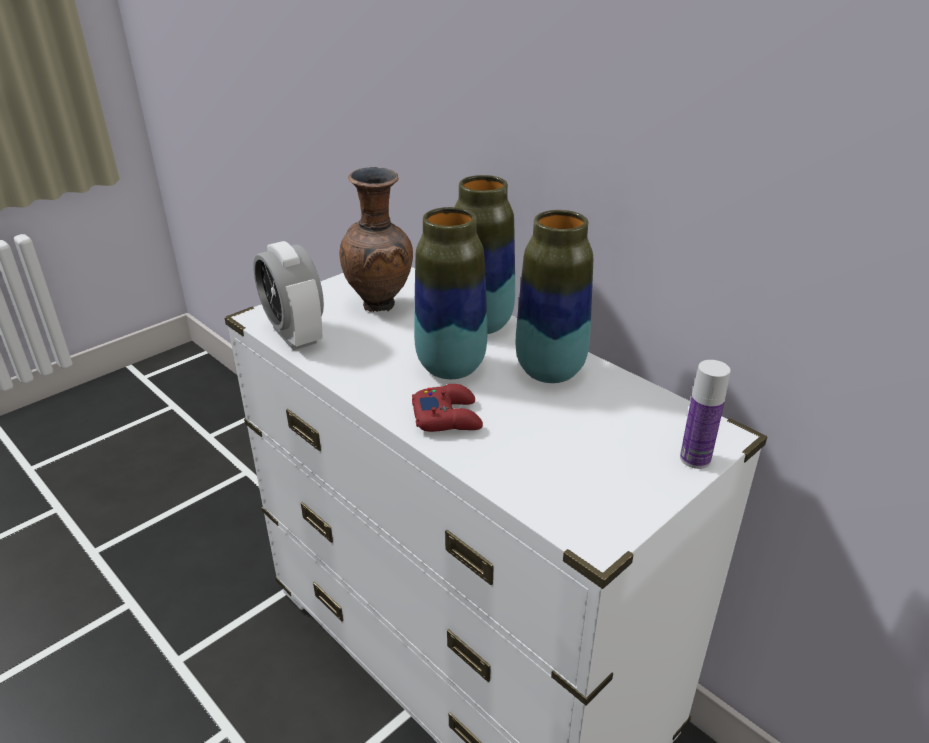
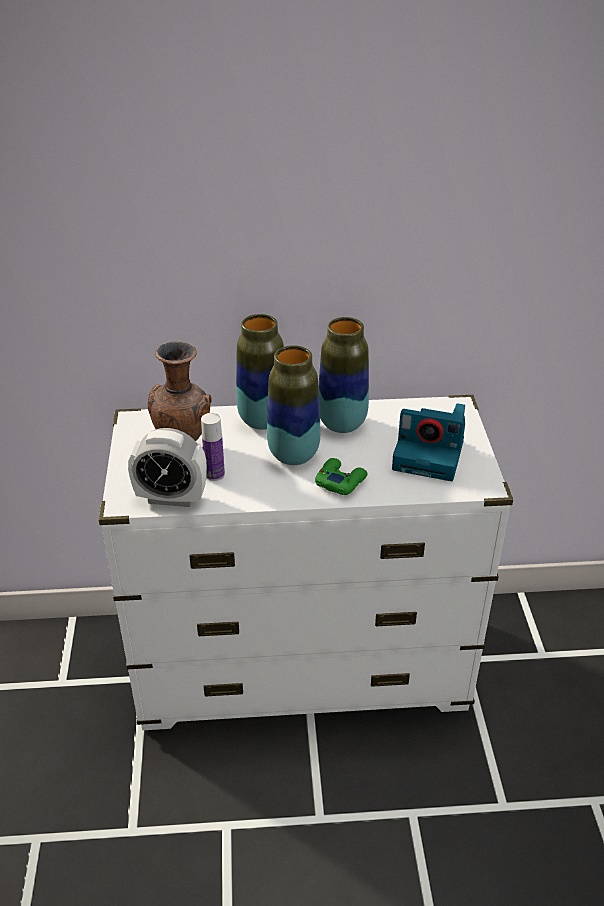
camera: 50 degrees left, 5 degrees up
(447, 417) = (340, 481): red game controller -> green game controller
(589, 459) = (430, 455): none -> camera
(695, 459) = (465, 424): bottle -> bottle (215, 474)

